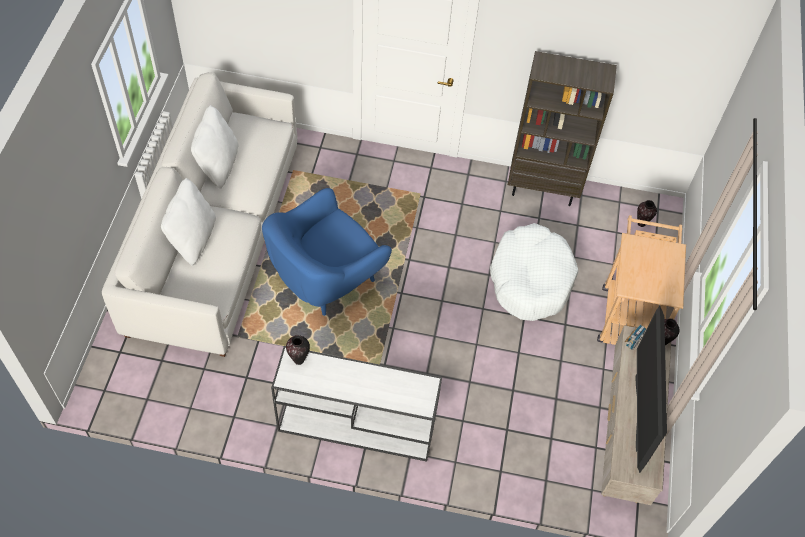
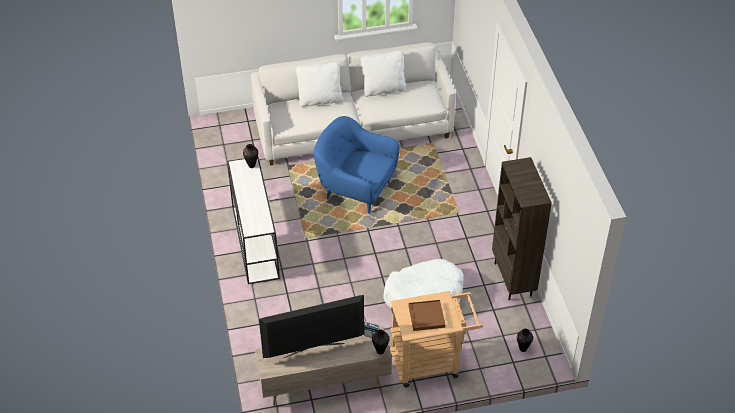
camera: 70 degrees right, 10 degrees down
(654, 269) = (426, 316): none -> brown tray

